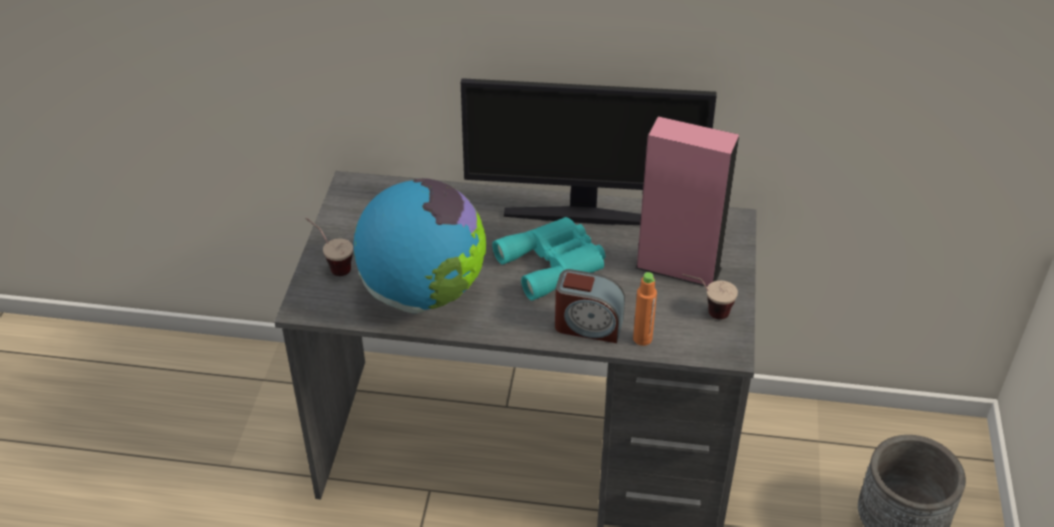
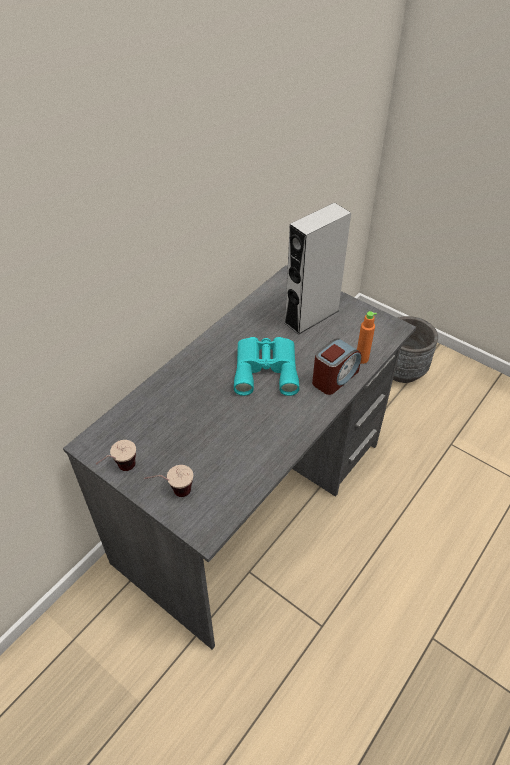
camera: 60 degrees left, 5 degrees up
(423, 293) = (244, 449): globe -> none
(582, 214) = (230, 335): monitor -> none
(678, 267) = (311, 316): pink speaker -> grey speaker
(706, 312) = (357, 322): cup -> cup (120, 471)

